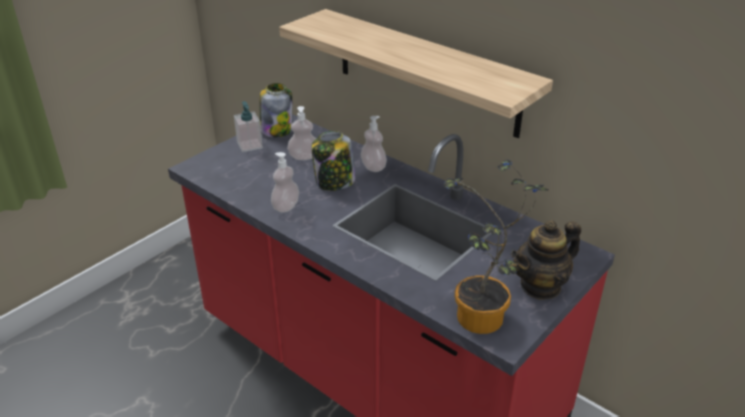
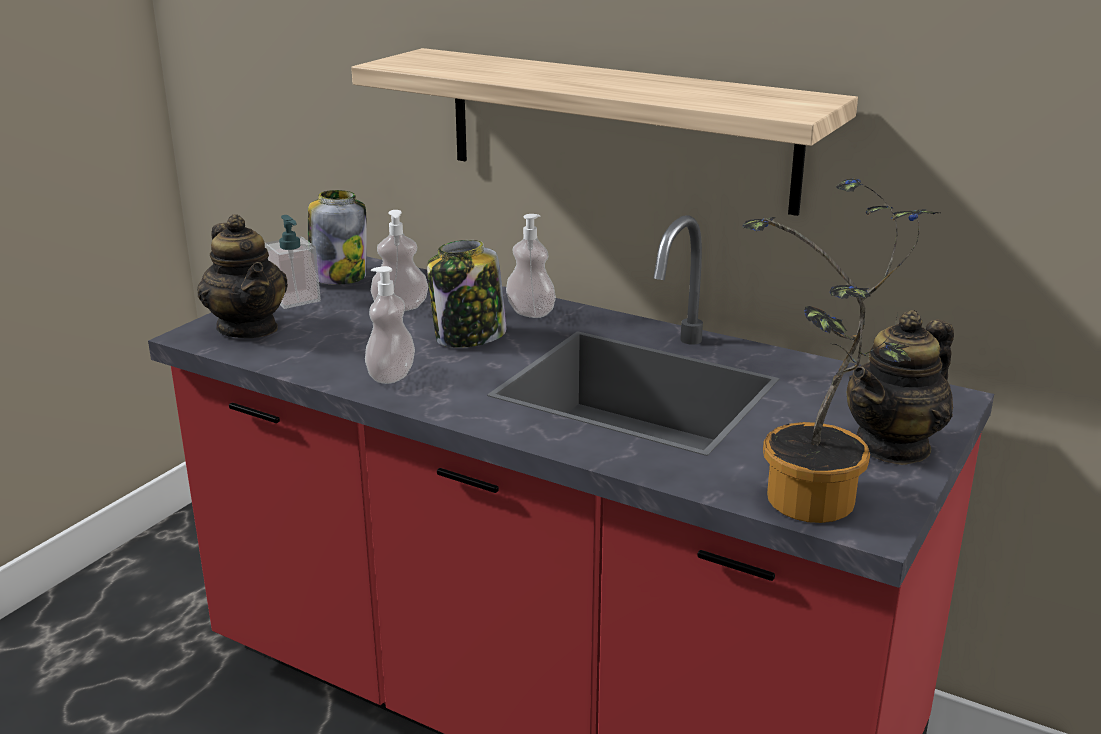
camera: 10 degrees left, 10 degrees down
(220, 165) = (248, 328): none -> teapot

